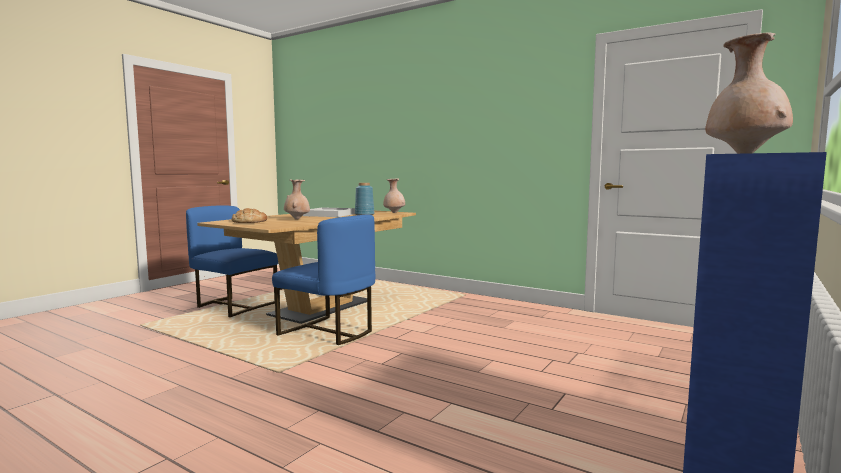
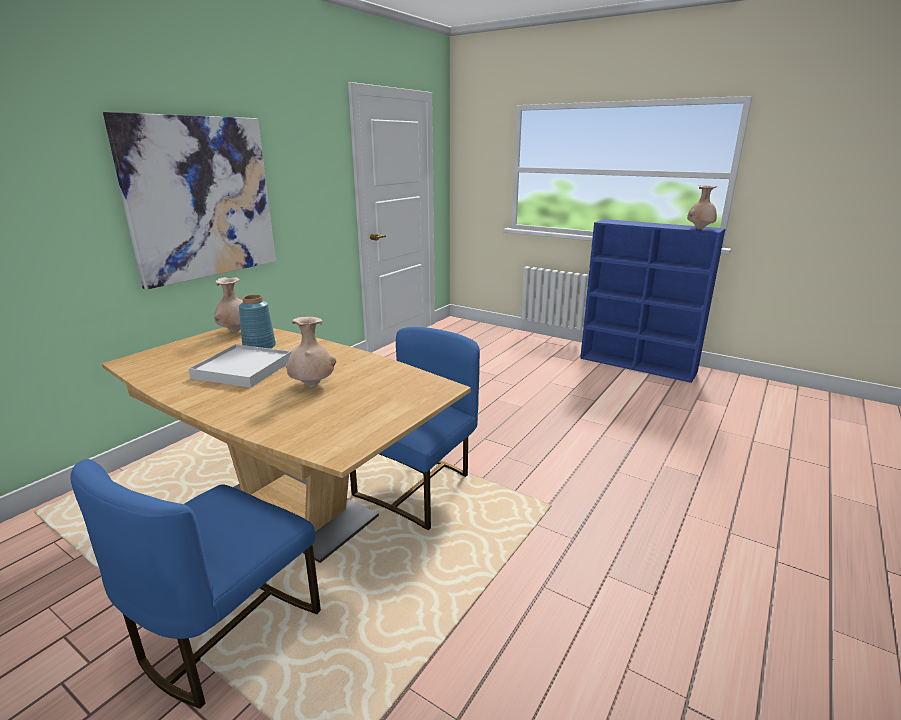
camera: 90 degrees left, 15 degrees up
(249, 222) = (351, 418): bread -> none
(443, 137) = (201, 198): none -> picture

